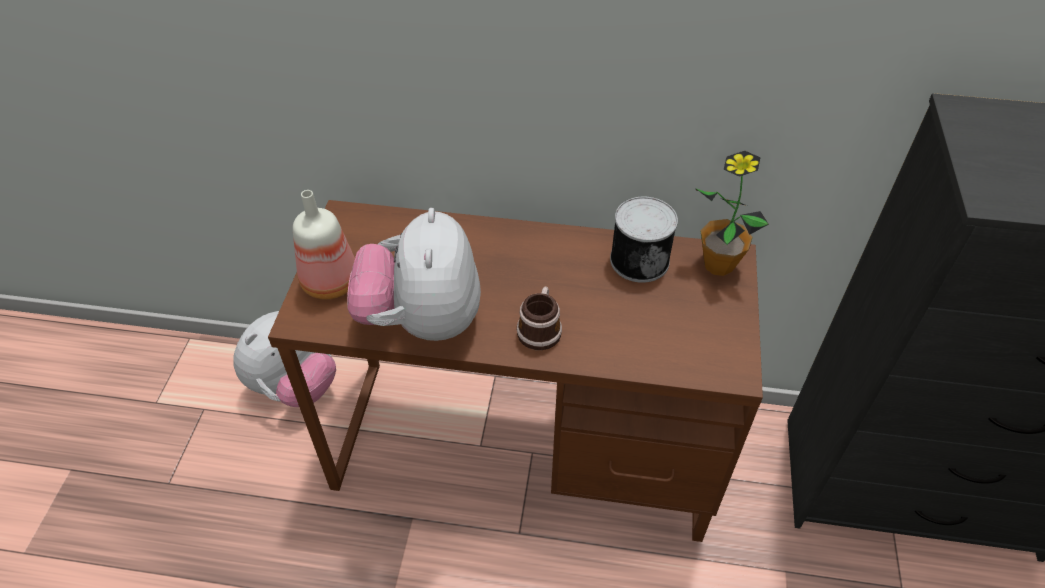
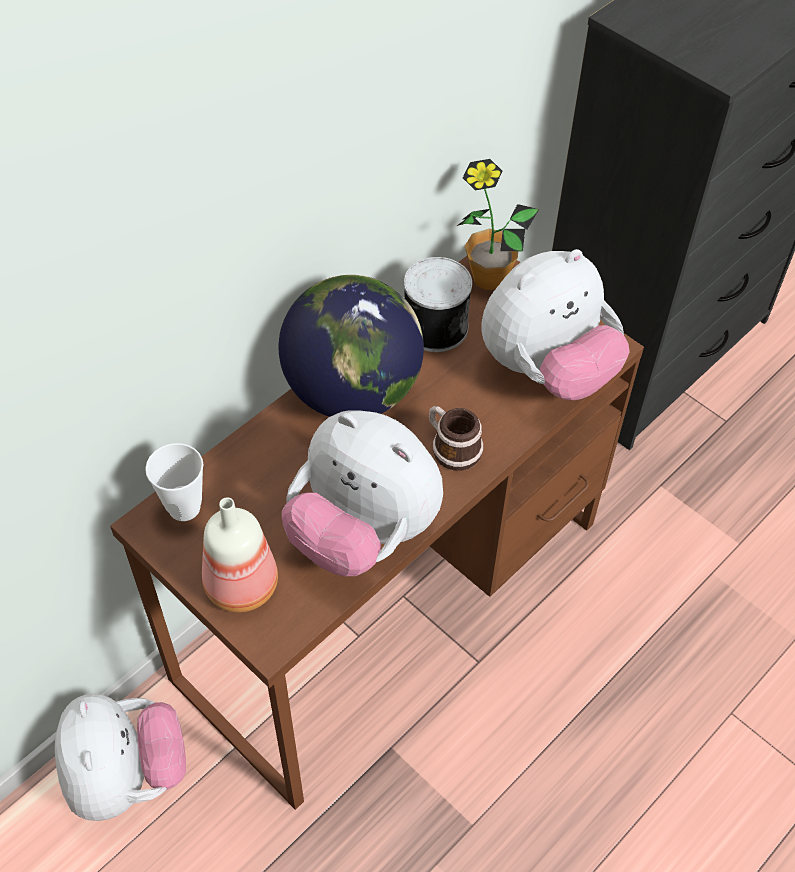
camera: 55 degrees left, 5 degrees up
(368, 223) = (184, 507): none -> cup
(537, 249) = (353, 391): none -> globe
(669, 346) = (547, 370): none -> plush toy

